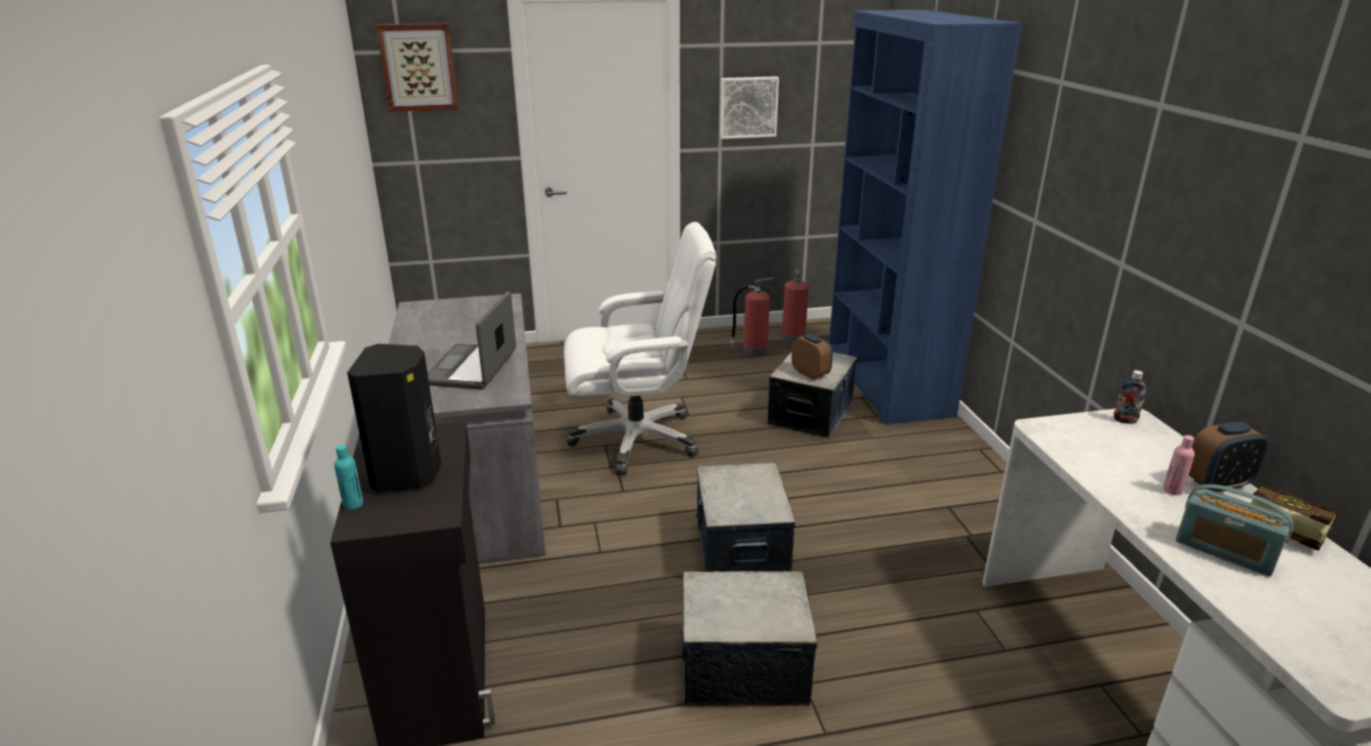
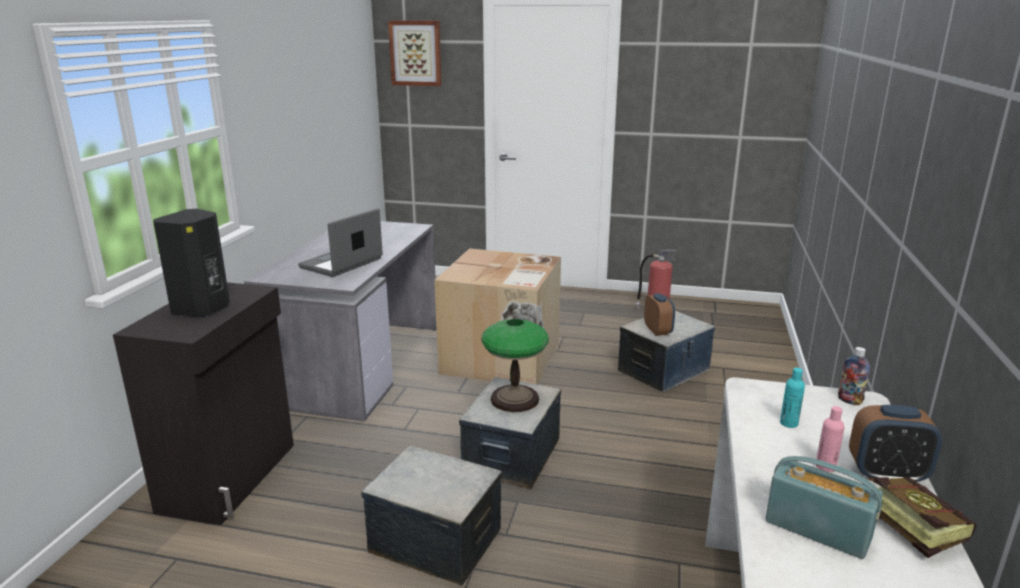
camera: 25 degrees right, 5 degrees down
(353, 504) = (151, 317): turquoise bottle -> turquoise bottle (789, 423)
(638, 439) = (502, 359): white office chair -> cardboard box
(743, 487) = (515, 399): none -> table lamp
(748, 107) = (678, 98): picture -> none
(793, 338) = (700, 311): fire extinguisher -> none
(886, 382) = (759, 361): blue bookcase -> none
(1225, 551) = (817, 529): radio -> radio turned 150 degrees clockwise

